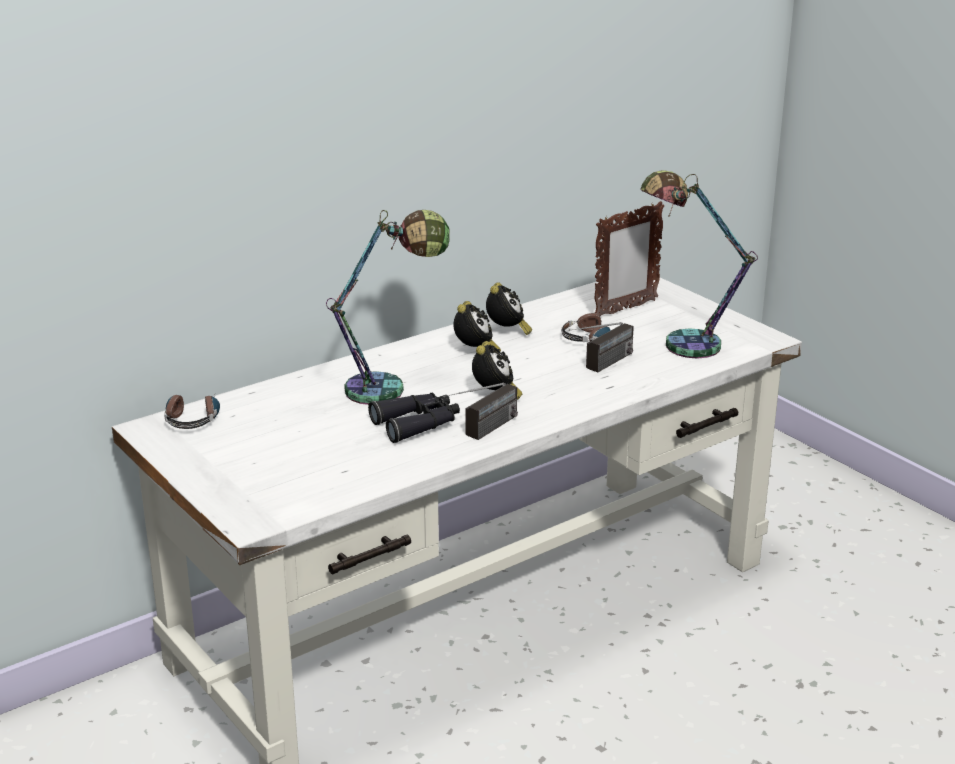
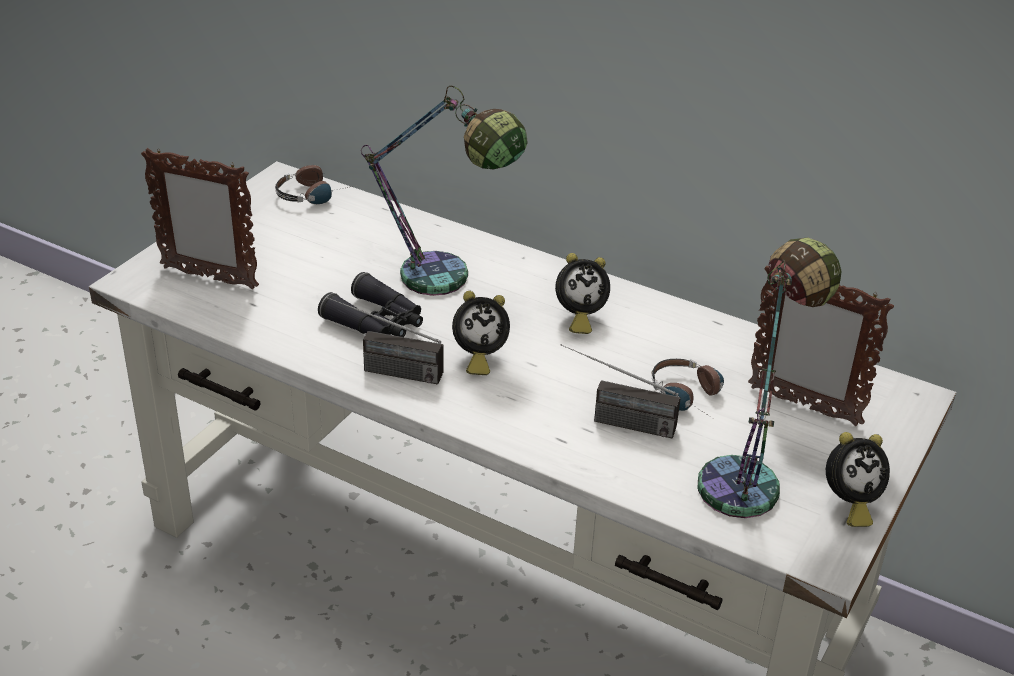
camera: 65 degrees right, 10 degrees up
(283, 485) = (208, 277): none -> picture frame
(507, 332) = (651, 327): alarm clock -> alarm clock (849, 504)

